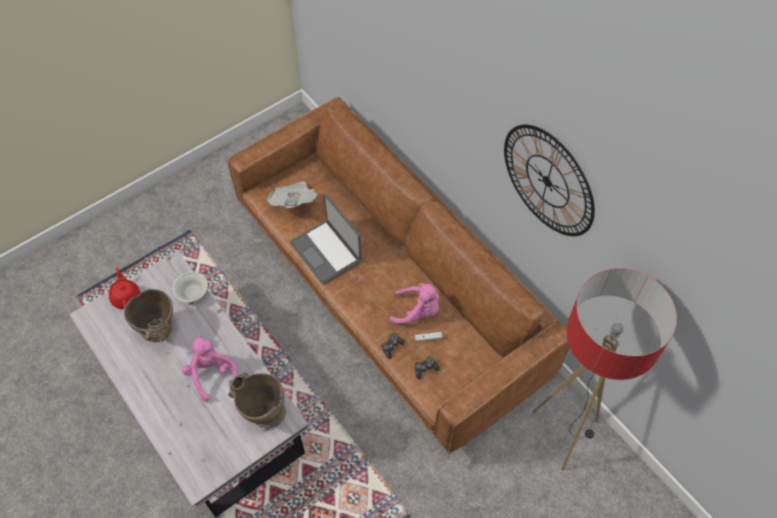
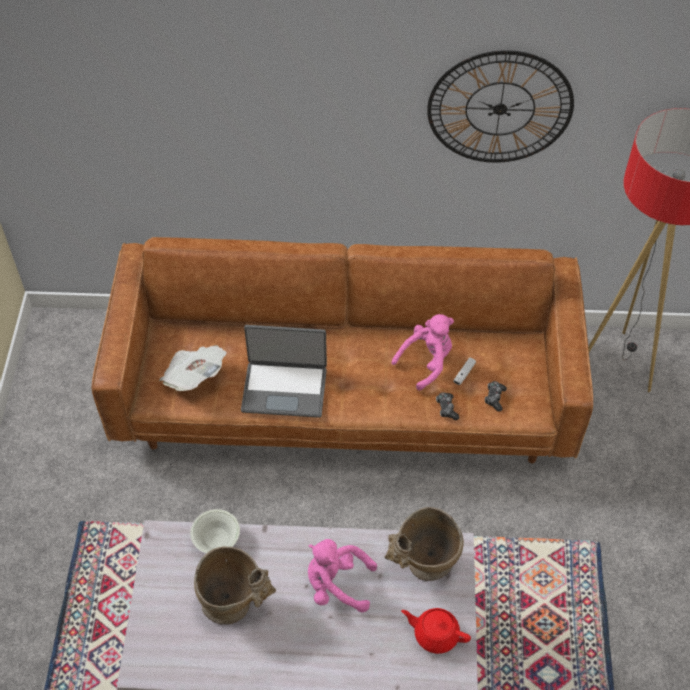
camera: 50 degrees left, 5 degrees down
(126, 297) = (155, 610): red teapot -> red teapot (435, 634)

